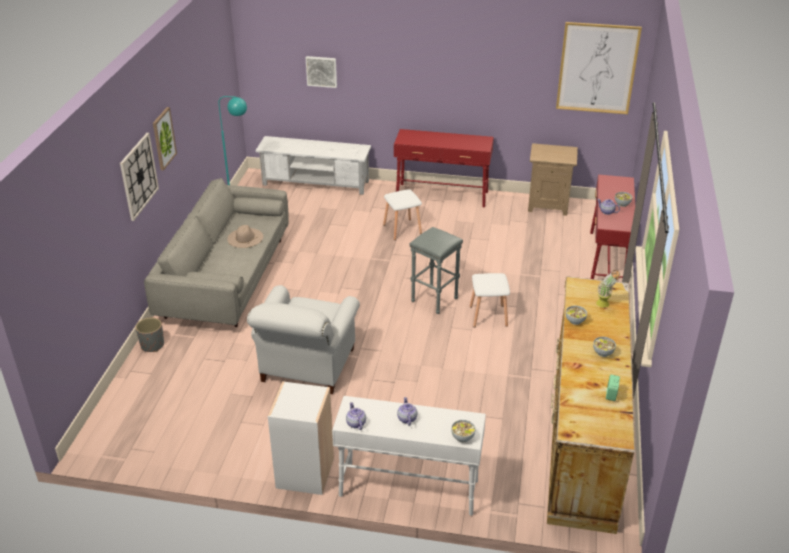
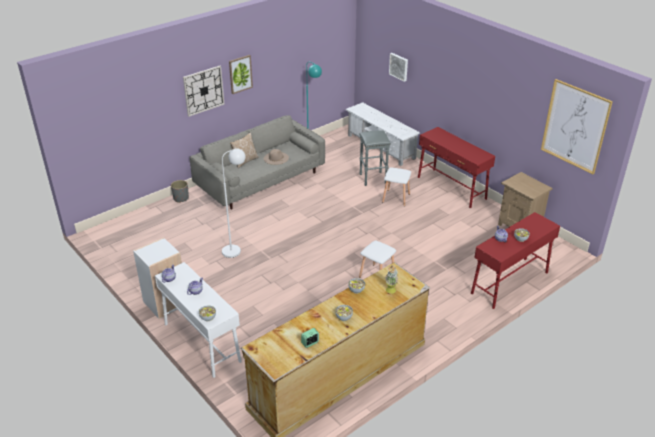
camera: 40 degrees right, 0 degrees up
(211, 257) = (245, 161): none -> pillow
(306, 368) = (236, 250): white armchair -> white floor lamp
(434, 299) = (358, 248): grey stool -> grey stool (373, 178)

